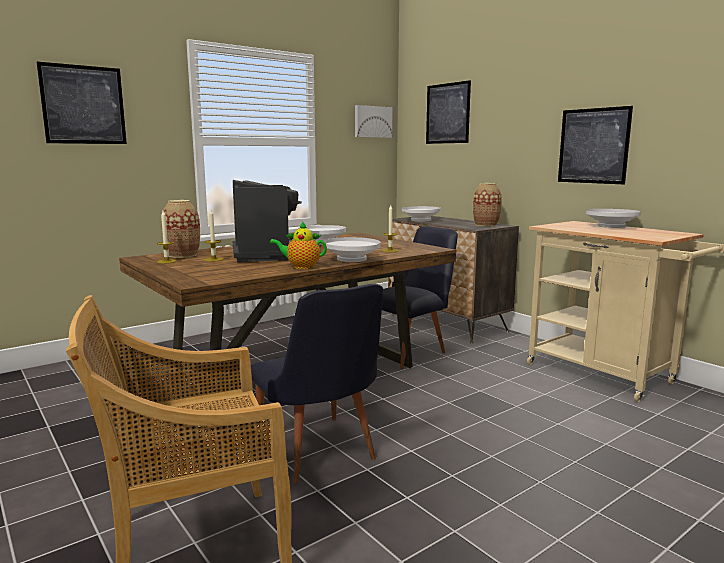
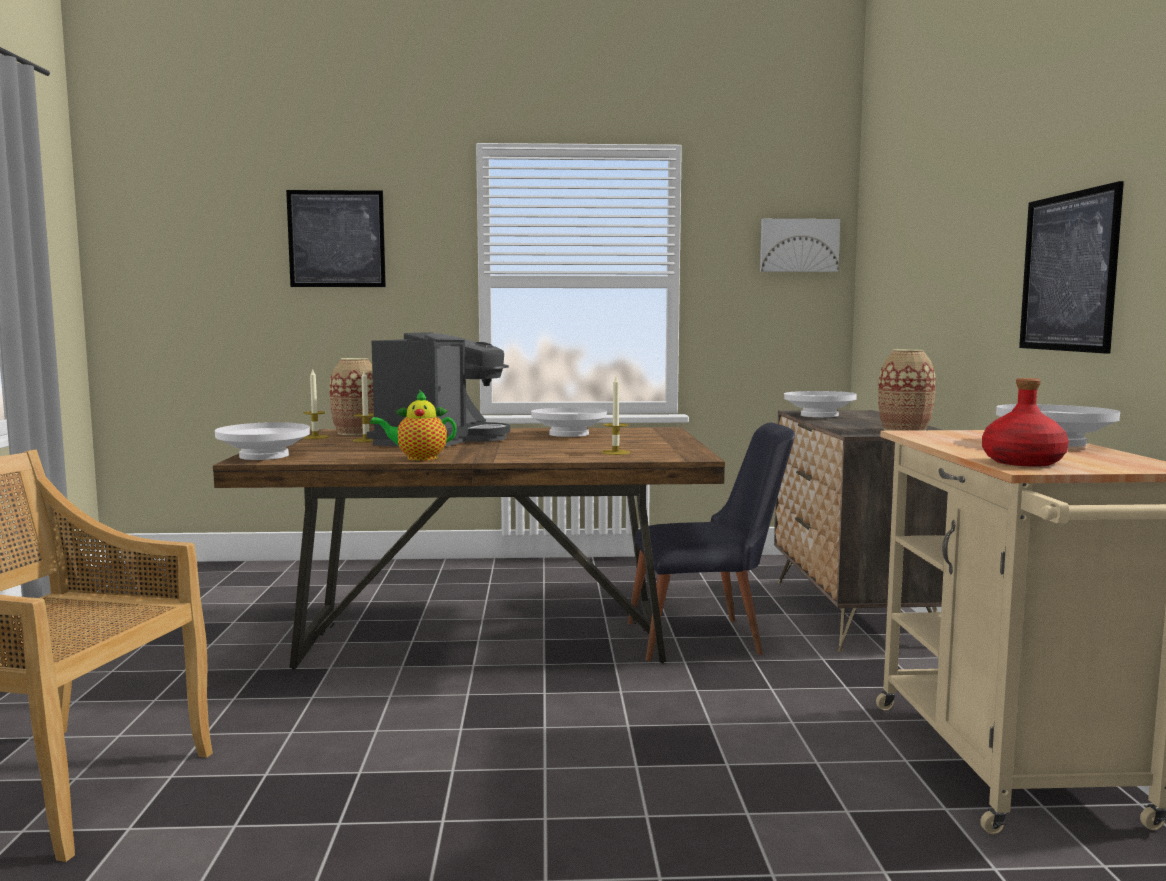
camera: 35 degrees right, 5 degrees down
(301, 267) = (418, 458): teapot -> teapot turned 45 degrees counterclockwise
(319, 454) = (342, 735): black chair -> none
(352, 259) = (516, 457): white bowl -> white bowl (264, 456)
(447, 113) = (902, 223): picture -> none
(642, 236) = (1023, 462): none -> red bottle

